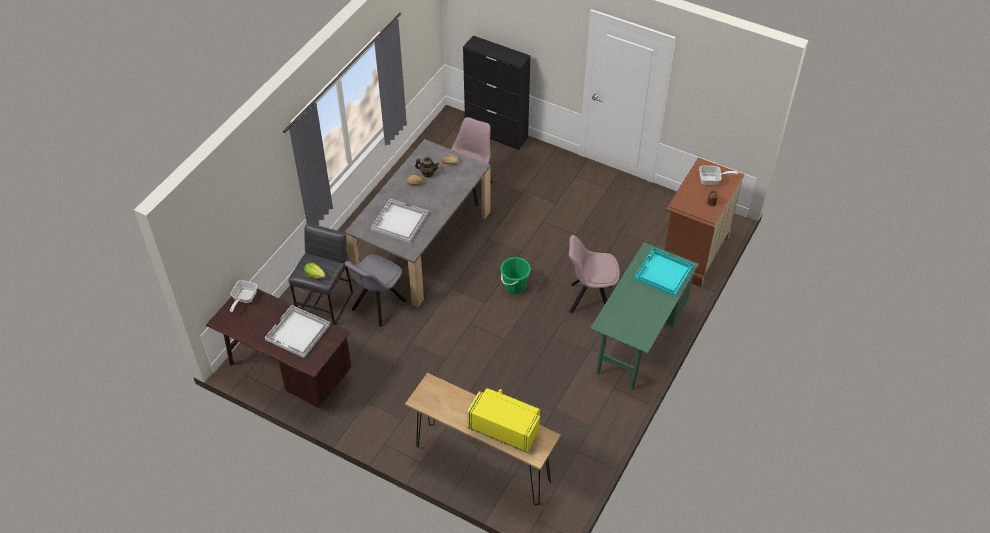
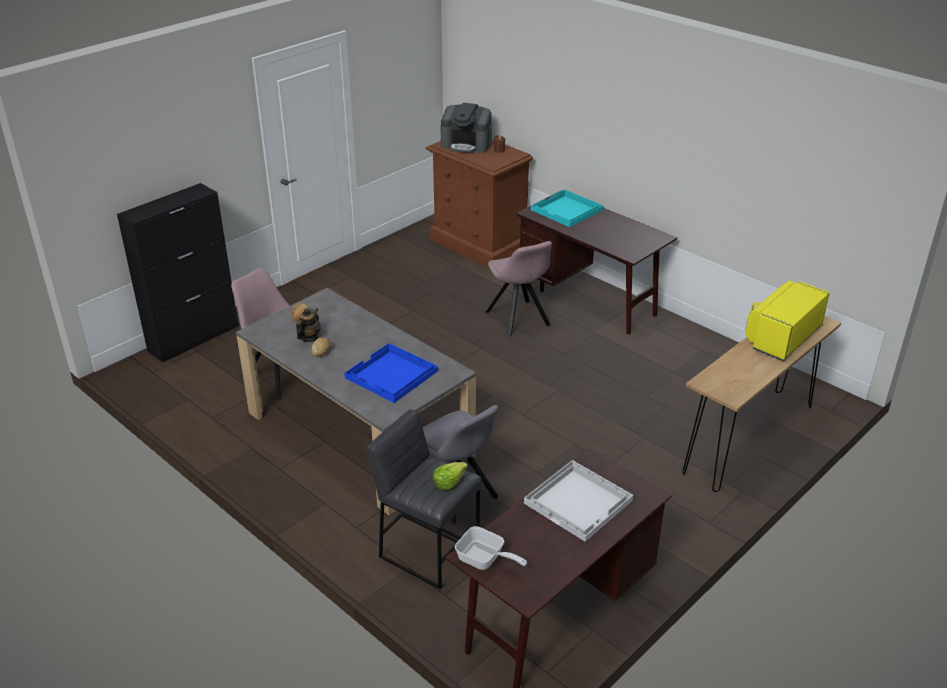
camera: 75 degrees left, 15 degrees down
(399, 222) = (391, 375): white tray -> blue tray
(515, 286) = (474, 368): green bucket -> none
(590, 299) = (518, 318): pink chair -> pink chair turned 45 degrees counterclockwise
(638, 340) = (589, 299): green desk -> brown desk
(712, 180) = (467, 144): frying pan -> coffee machine

